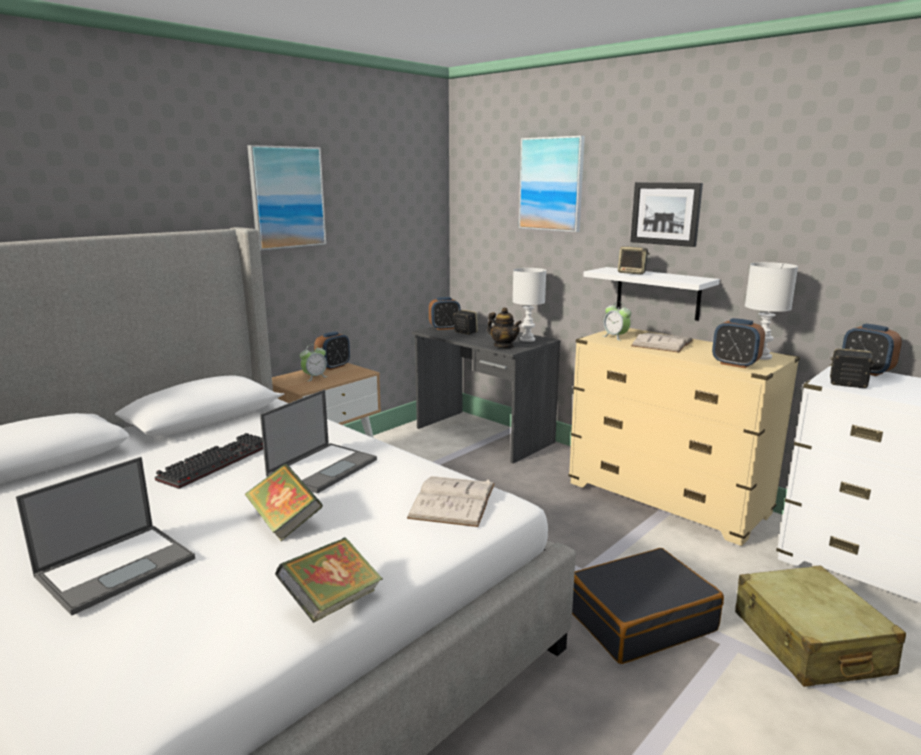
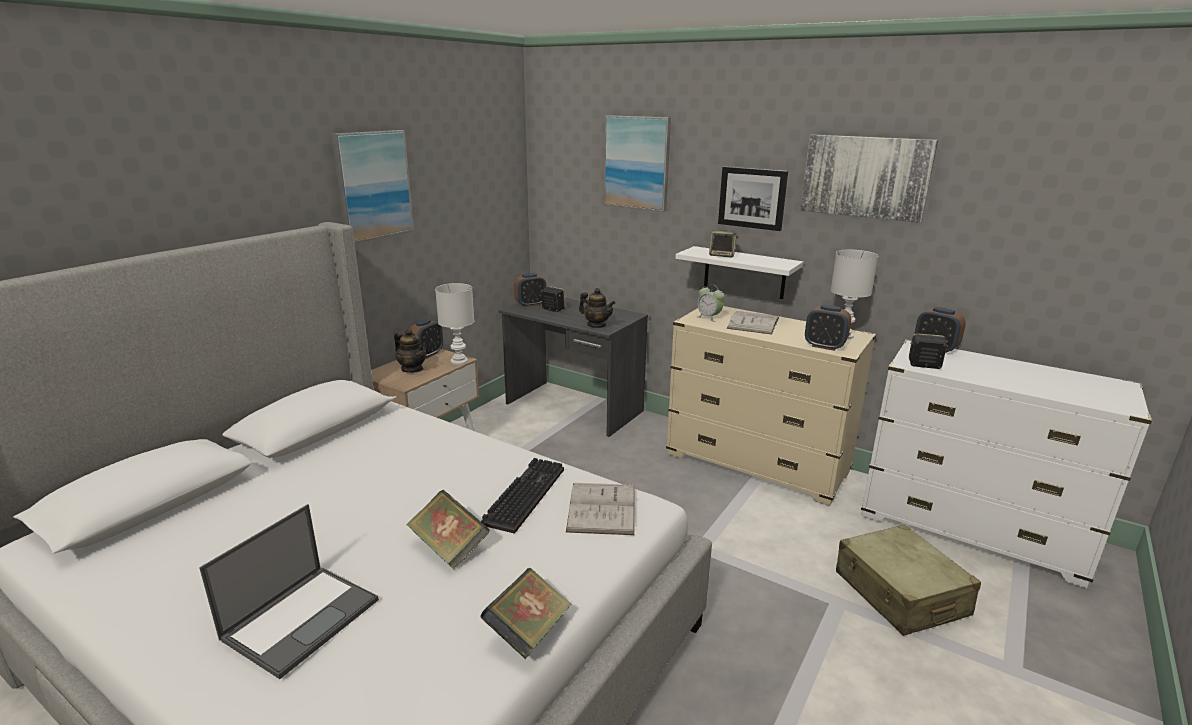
camera: 10 degrees left, 5 degrees up
(216, 461) = (351, 482): keyboard -> keyboard (524, 494)
(314, 377) = (412, 369): alarm clock -> teapot
(323, 467) = (463, 480): laptop -> none
(527, 339) = (616, 315): white table lamp -> white table lamp (459, 361)
(640, 619) = (758, 587): black suitcase -> none
(786, 184) = (865, 177): none -> picture

